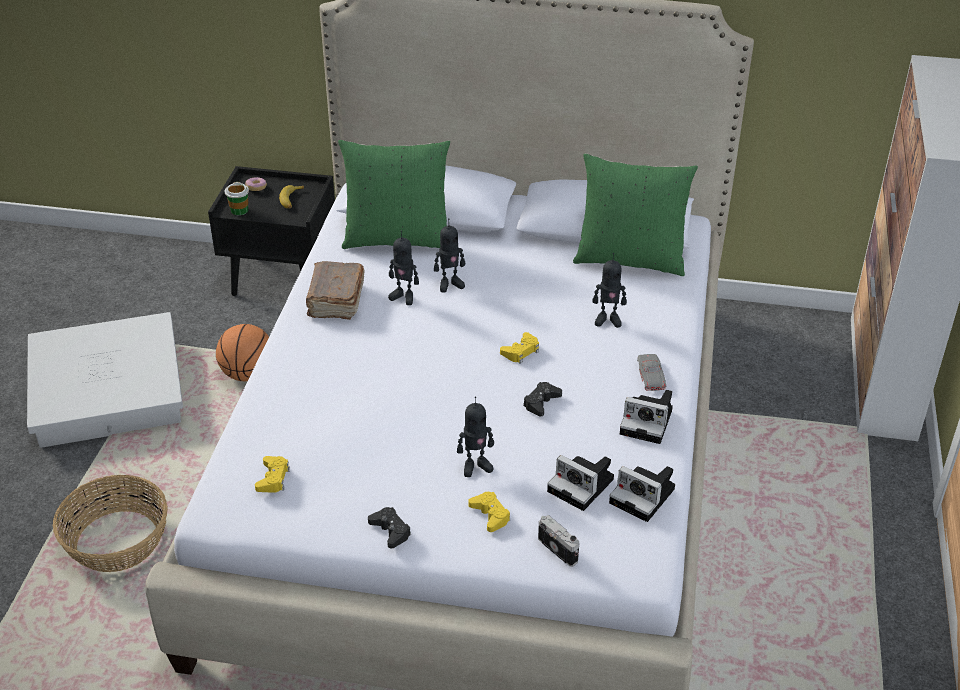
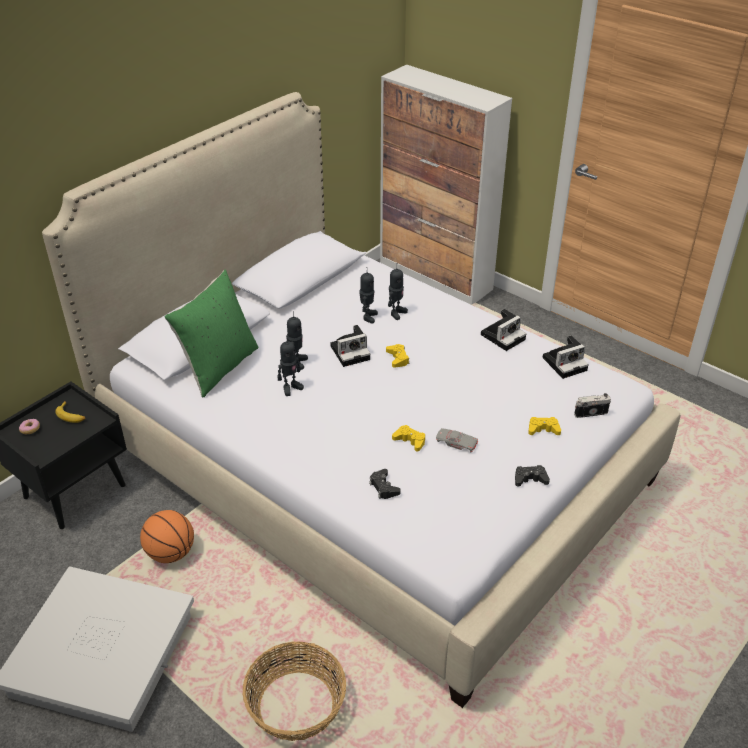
camera: 60 degrees left, 0 degrees up
(239, 210) = (50, 450): cup -> none
(273, 478) = (442, 519): yellow game controller -> yellow game controller (410, 441)
(335, 301) = (263, 422): brown book -> none
(476, 466) = (493, 419): toy robot -> toy robot (368, 317)
(541, 402) = (453, 369): black game controller -> black game controller (383, 487)
(583, 486) = (541, 382): camera -> camera (351, 352)
(630, 259) = (344, 281): green pillow -> none
(651, 375) = (462, 318): grey toy car -> grey toy car (456, 442)

